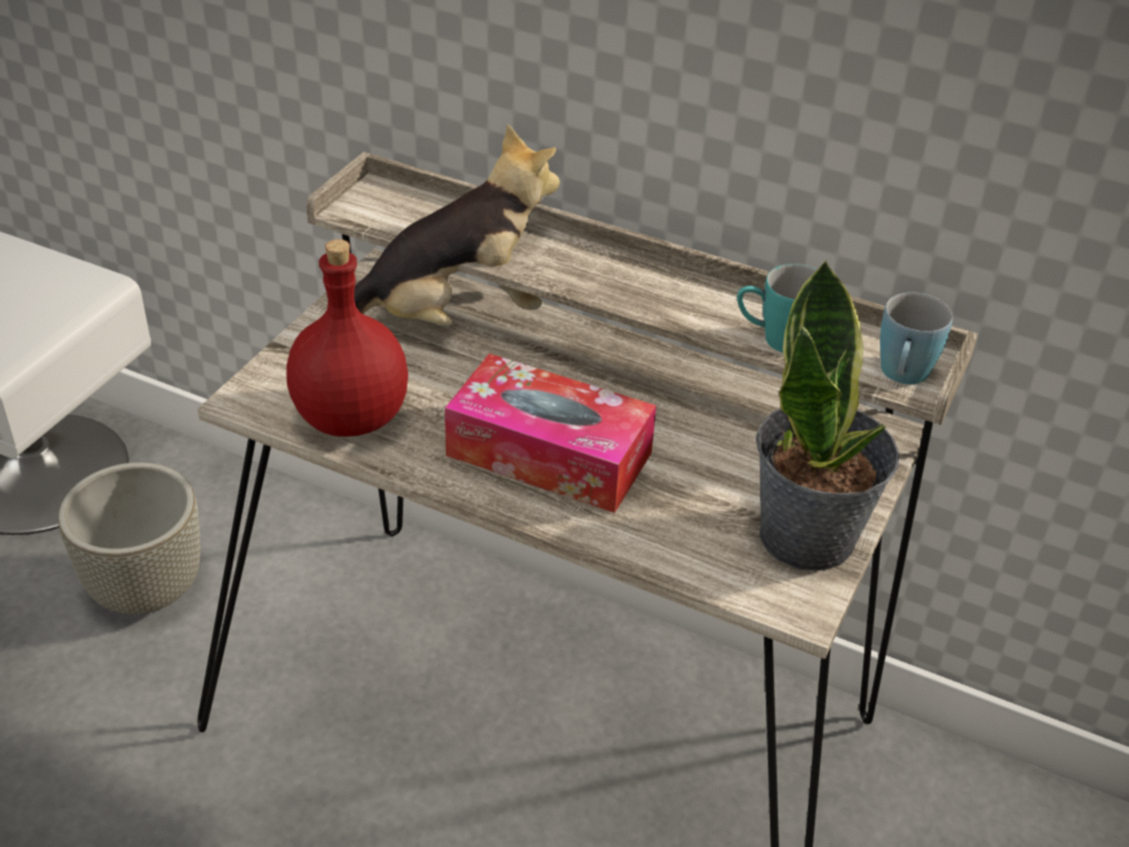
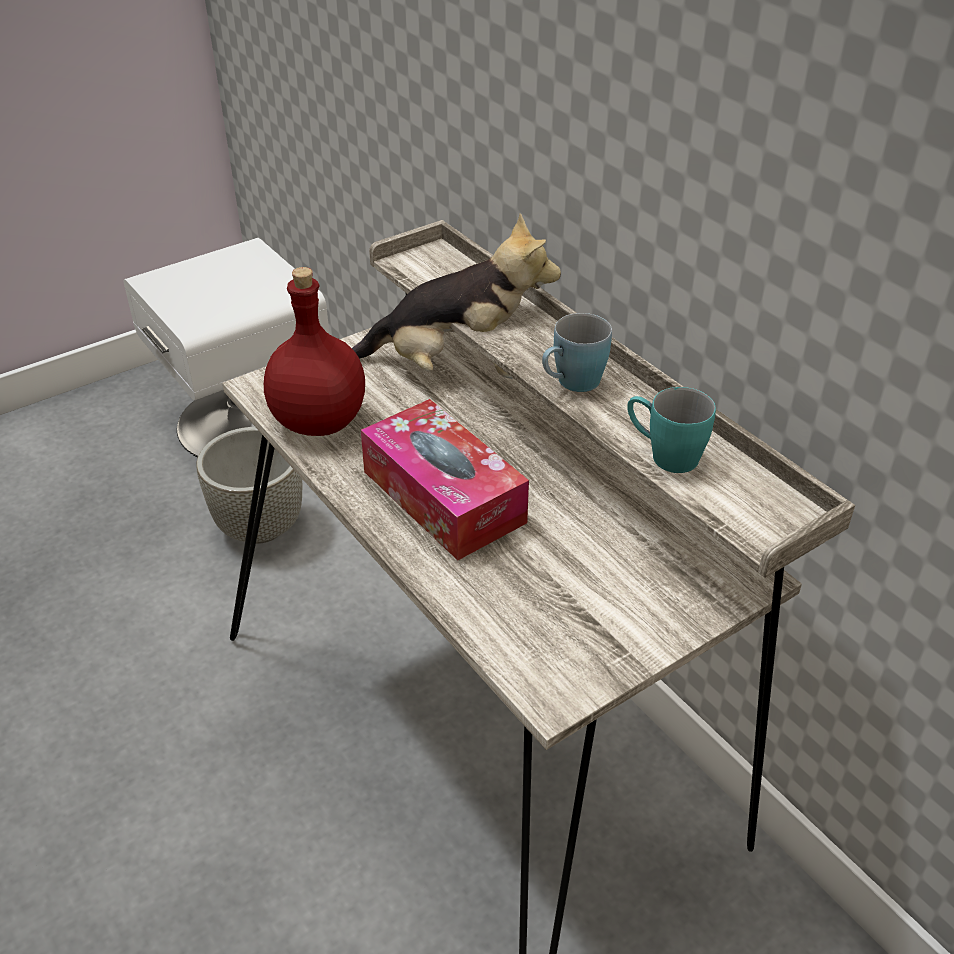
camera: 30 degrees right, 0 degrees up
(809, 536) = (608, 638): potted plant -> none
(902, 377) = (756, 522): blue mug -> blue mug (571, 384)

